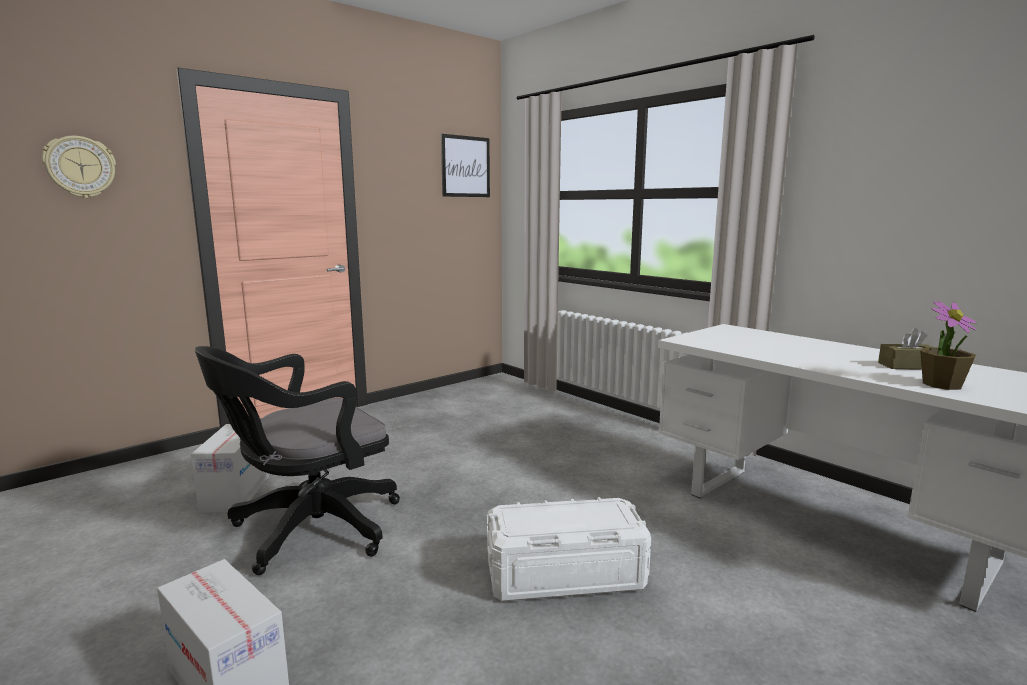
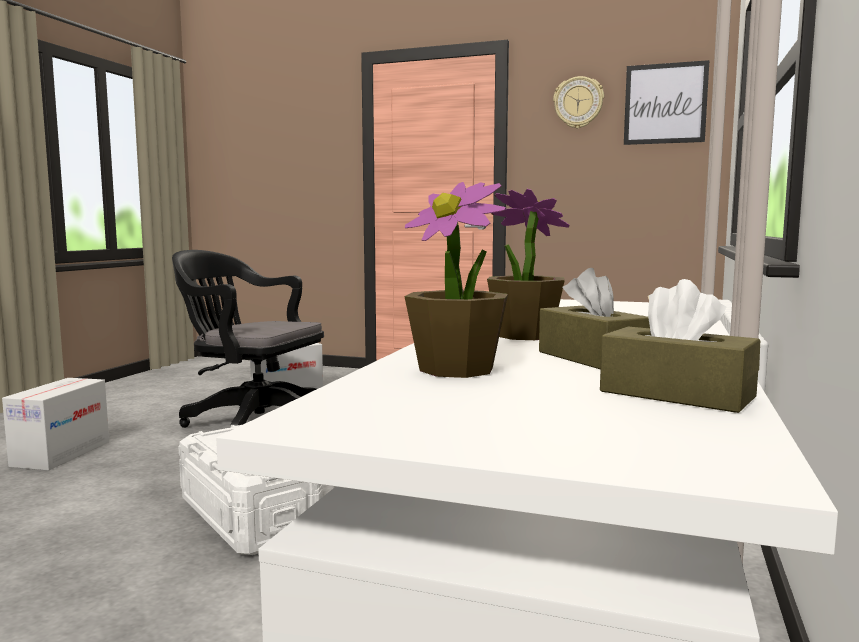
camera: 60 degrees right, 5 degrees down
(80, 167) = (297, 139): wall clock -> wall clock (578, 102)
(838, 363) = (524, 335): none -> potted plant
(983, 371) = (676, 394): none -> brown tissue box

